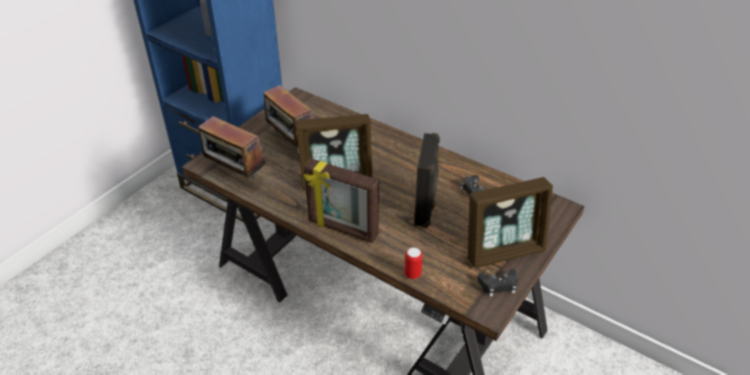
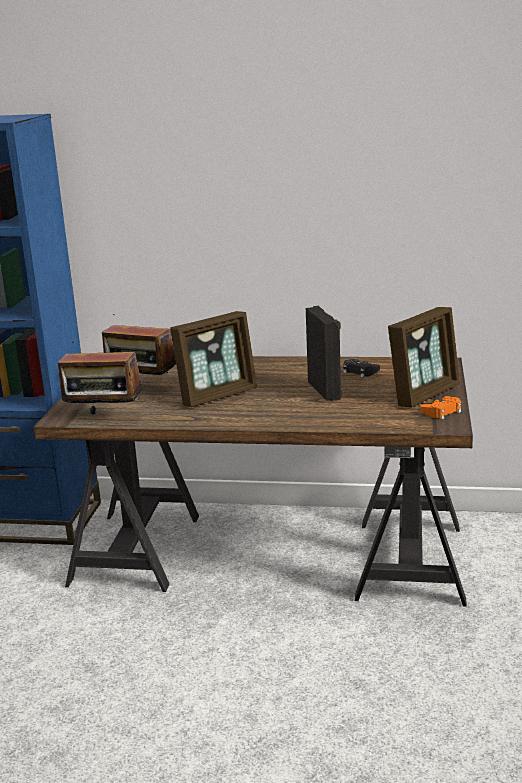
camera: 25 degrees left, 20 degrees down
(342, 229) = (260, 420): picture frame -> none
(412, 274) = (359, 426): can -> none
(498, 285) = (442, 412): black game controller -> orange game controller

